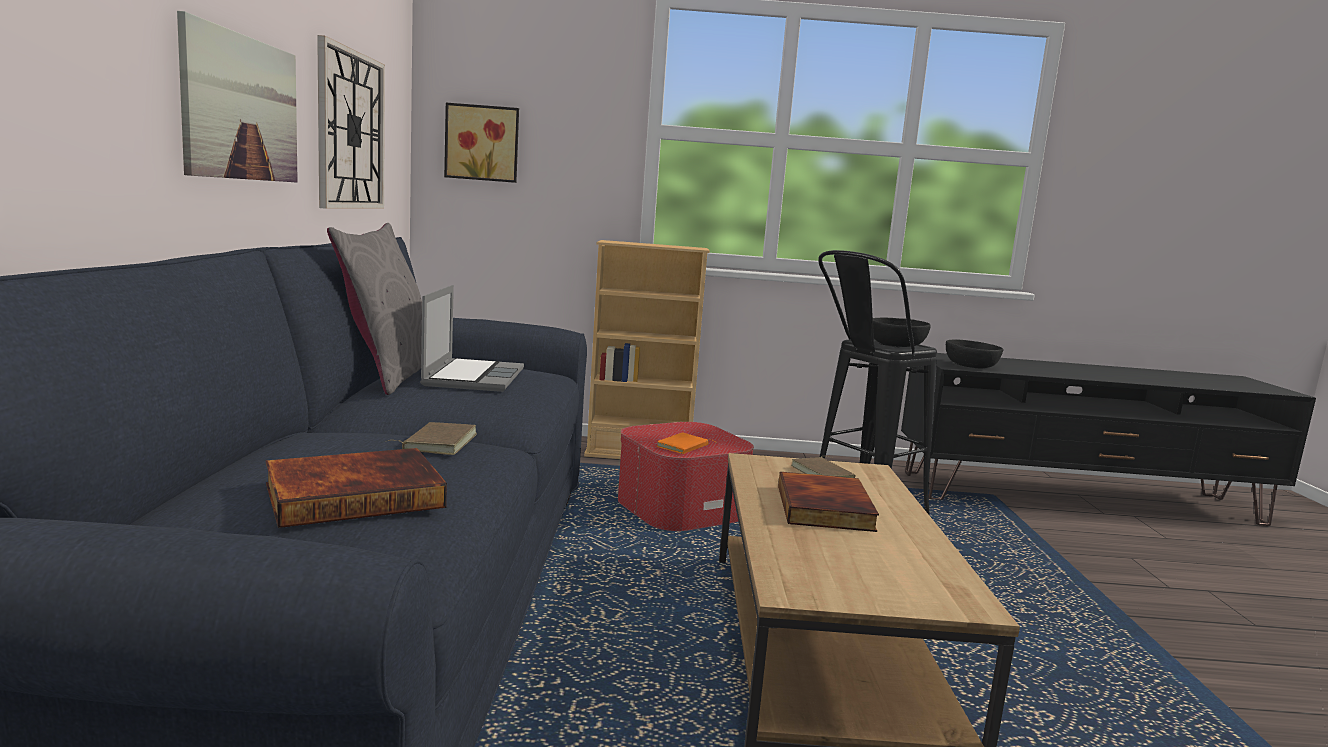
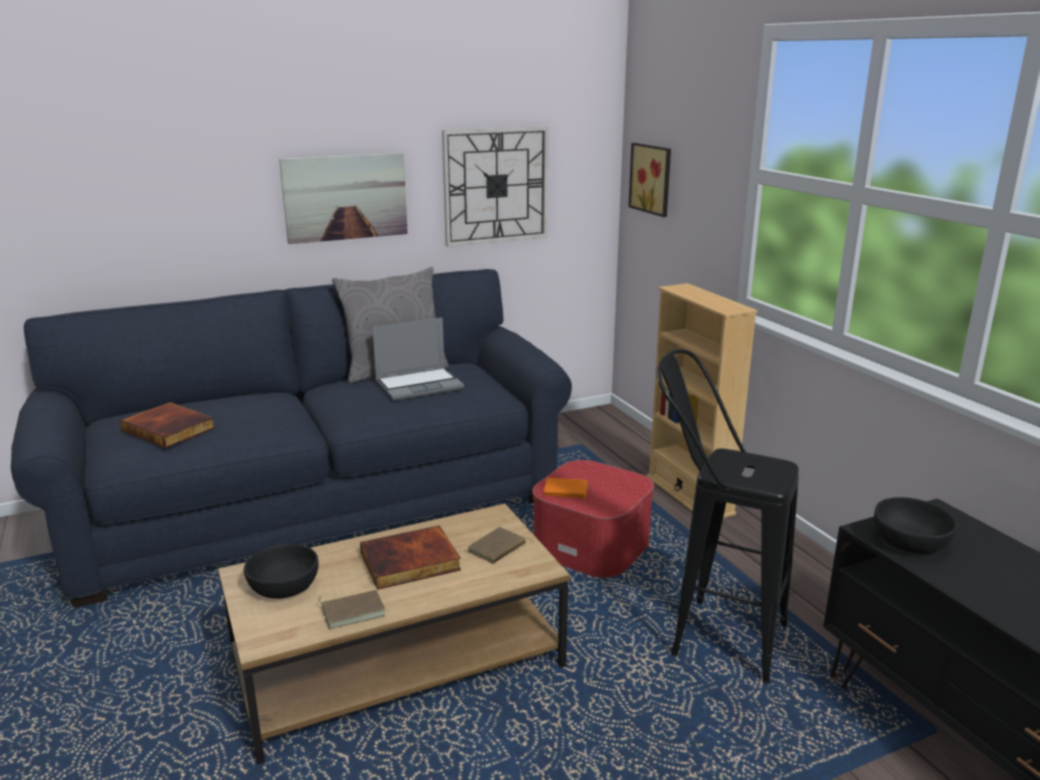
camera: 65 degrees right, 10 degrees up
(437, 442) = (265, 418): brown book -> brown book (353, 611)
(896, 345) = (749, 473): black bowl -> black bowl (283, 586)

